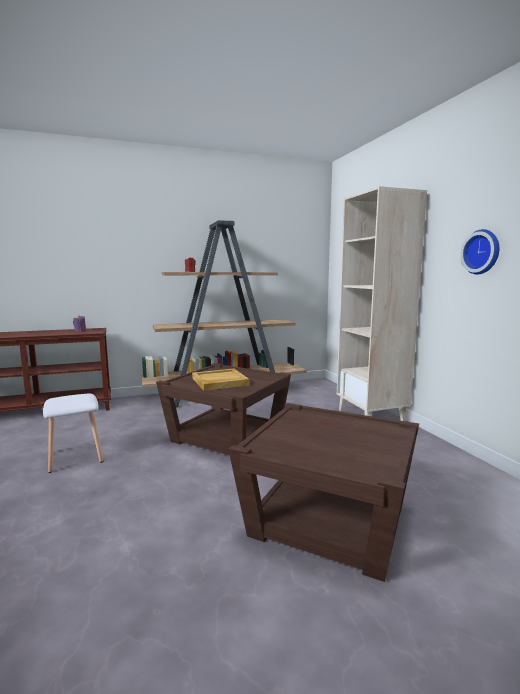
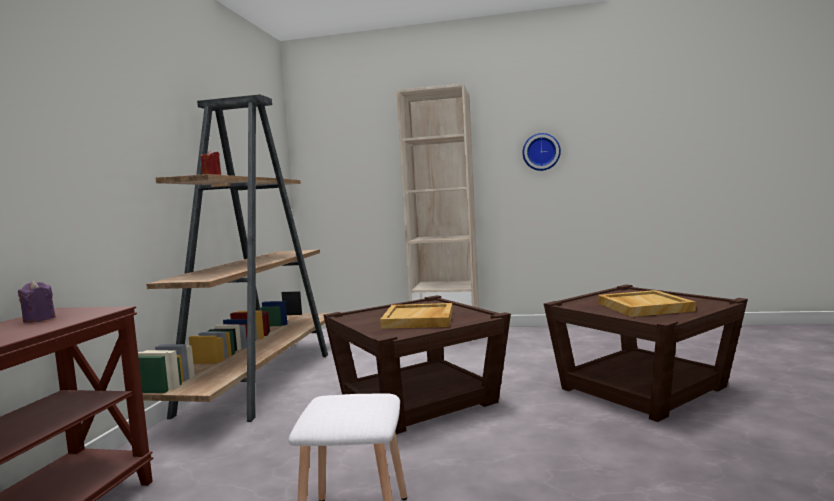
camera: 60 degrees left, 5 degrees down
(317, 439) = (643, 307): none -> beige tray

